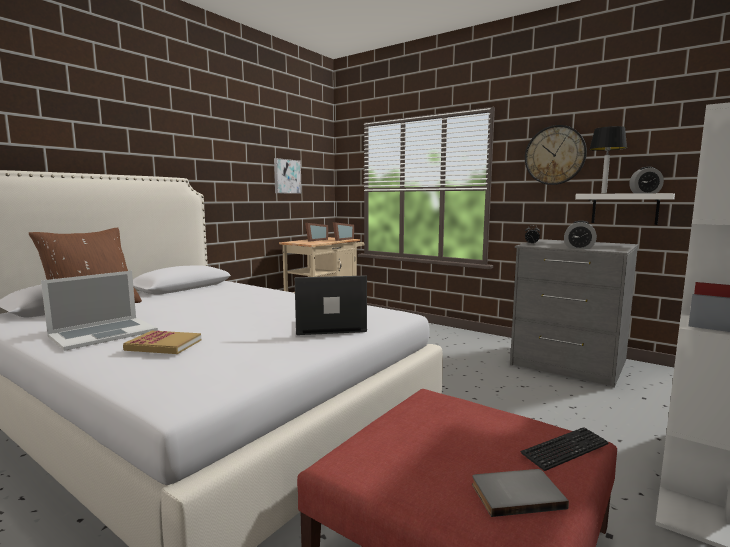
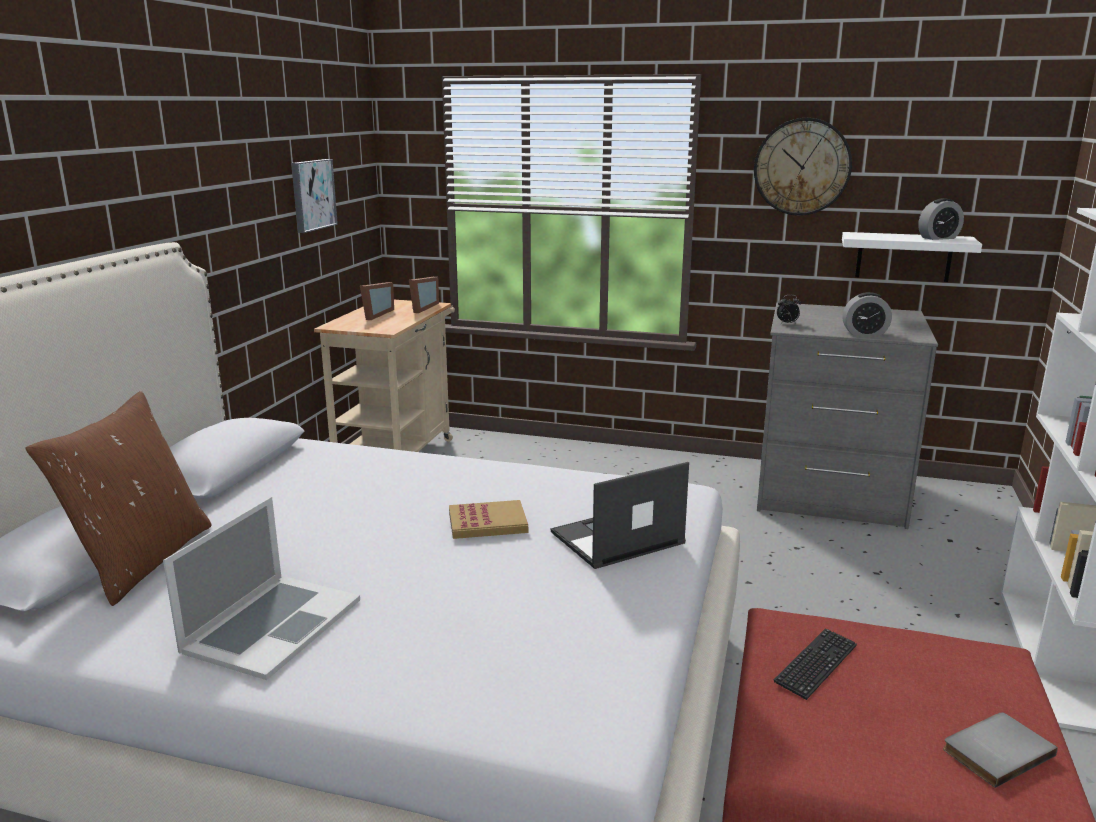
camera: 20 degrees left, 10 degrees up
(163, 345) = (428, 635): book -> book (487, 523)
(565, 450) = (998, 675): keyboard -> keyboard (816, 665)
(603, 193) = (880, 236): table lamp -> none

